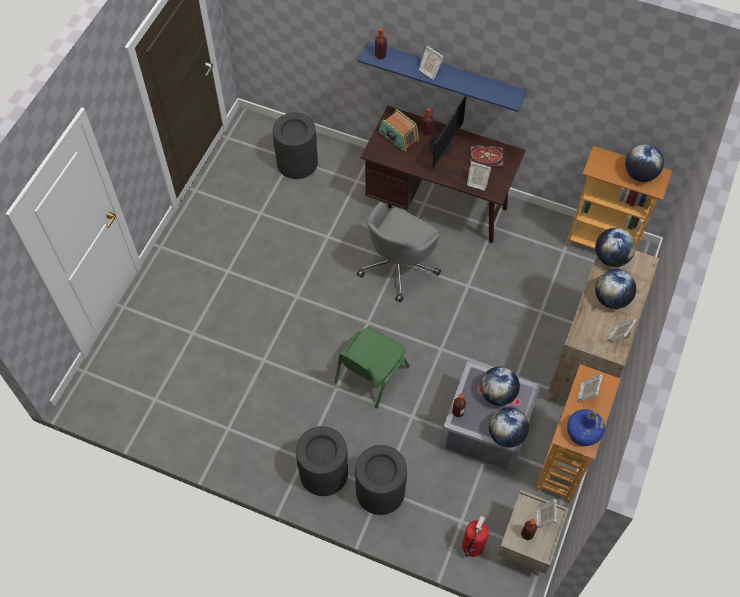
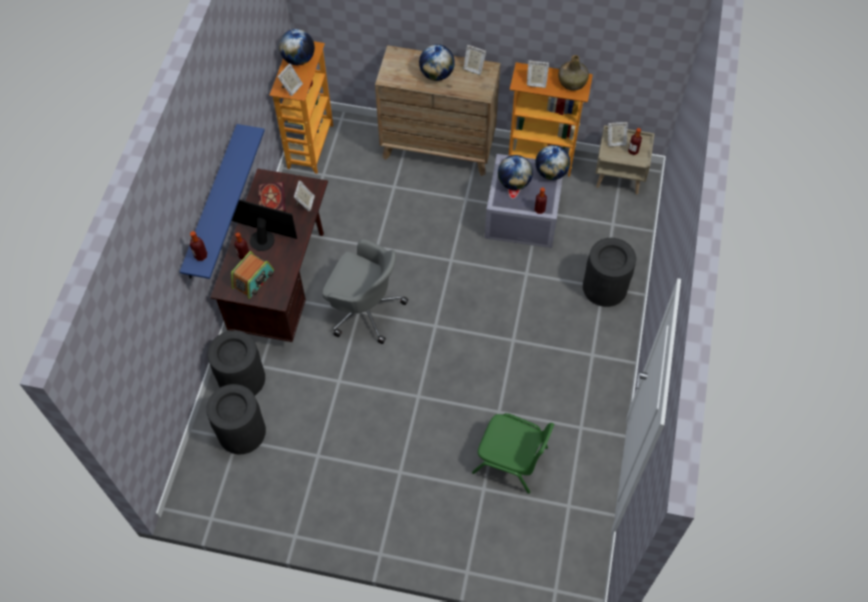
camera: 100 degrees left, 0 degrees up
(323, 472) = (601, 335): black trash can -> black trash can (241, 379)
(370, 374) = (492, 314): green chair -> green chair (511, 460)
(429, 71) = (220, 208): picture frame -> picture frame (291, 88)
(472, 547) = (632, 213): fire extinguisher -> none
(583, 433) = (572, 82): blue bottle -> green bottle
(611, 257) = (393, 77): globe -> none

